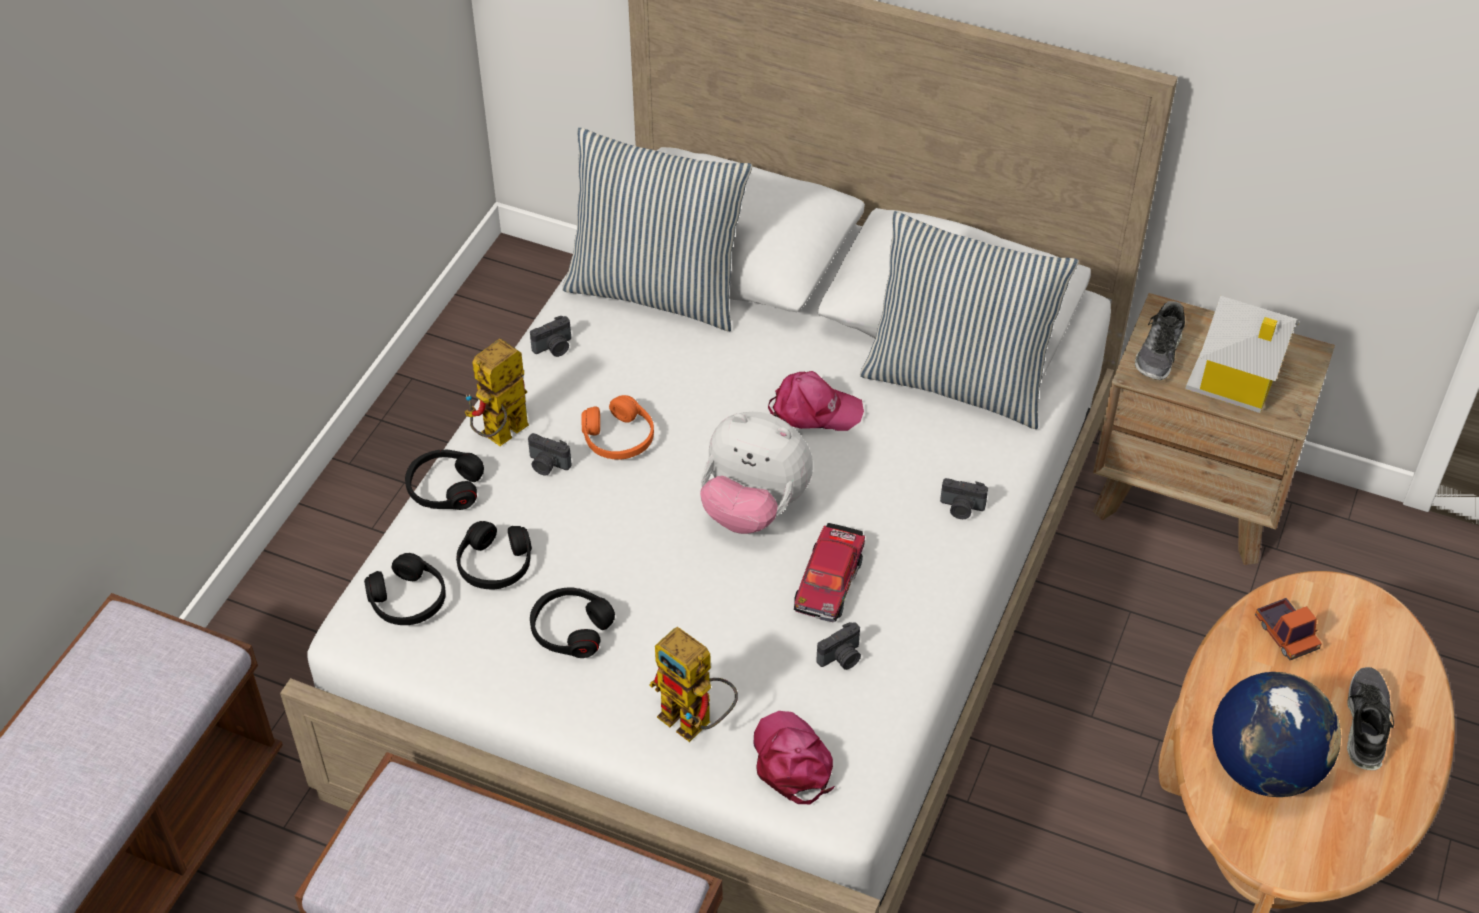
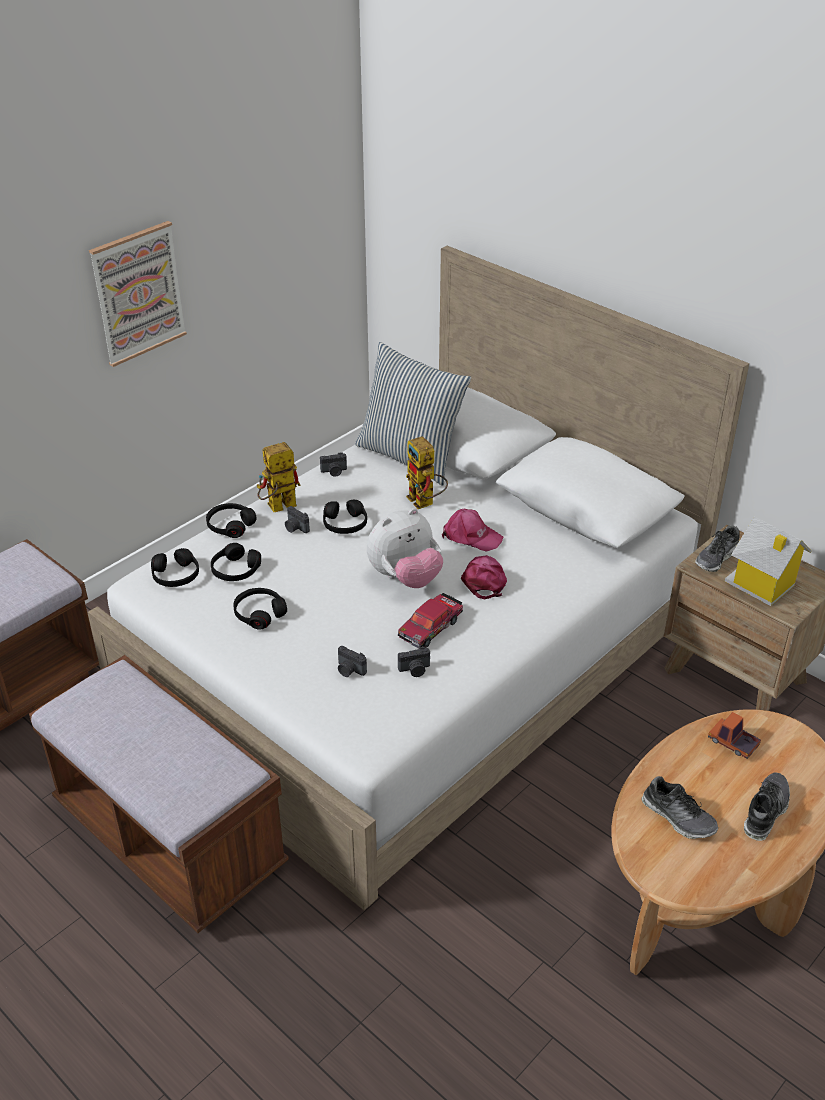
camera: 20 degrees right, 10 degrees down
(199, 154) = (138, 293): none -> picture
(619, 438) = (345, 524): orange headphones -> black headphones
(696, 722) = (305, 681): toy robot -> toy robot (425, 503)
(753, 508) = (405, 578): plush toy -> plush toy turned 75 degrees counterclockwise
(792, 761) = (352, 717): pink cap -> pink cap (484, 580)
(958, 381) = (571, 541): pillow -> none
(961, 508) = (536, 609): camera -> camera (349, 670)
(1264, 767) = (678, 817): globe -> shoe
(1285, 634) = (733, 743): toy truck -> toy truck turned 135 degrees clockwise

